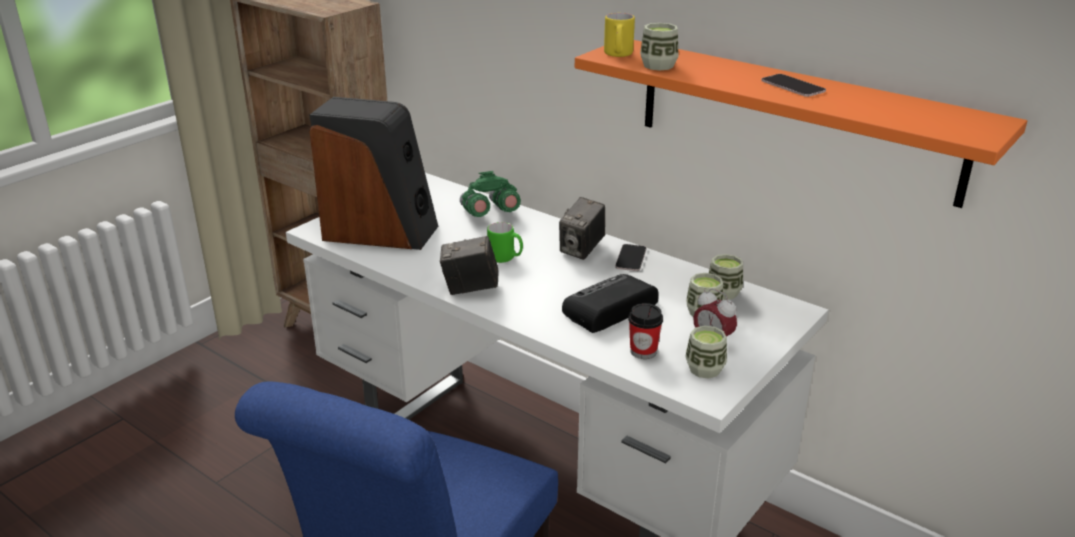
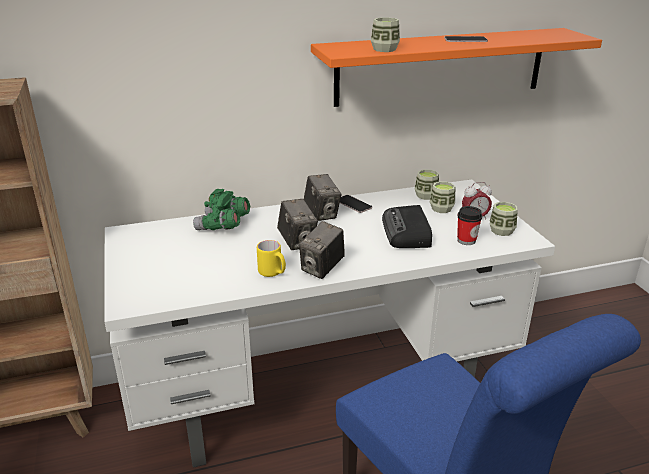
camera: 55 degrees left, 0 degrees up
(380, 232) = (181, 276): speaker -> none
(505, 258) = (297, 242): green mug -> camera
(618, 55) = (348, 51): yellow mug -> yellow mug (273, 273)

